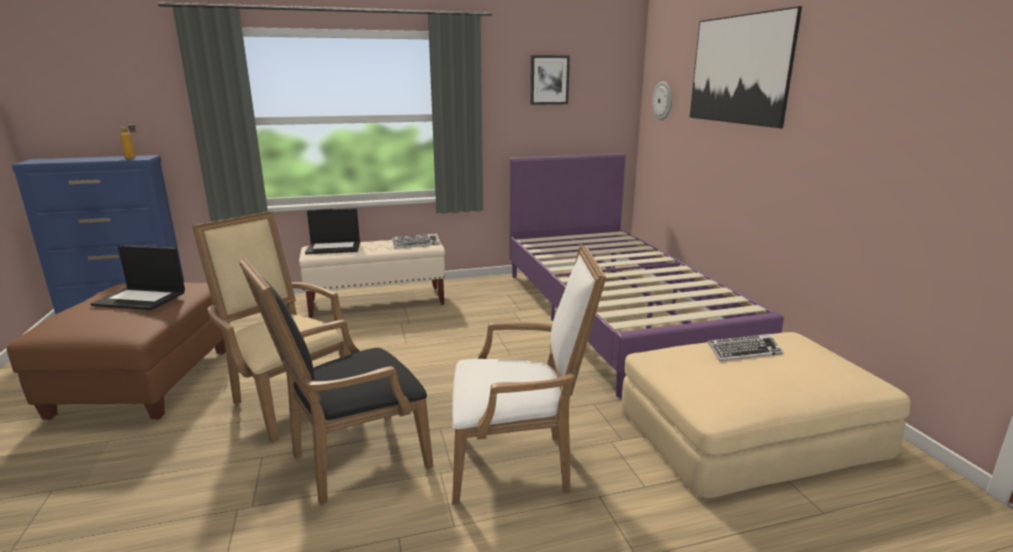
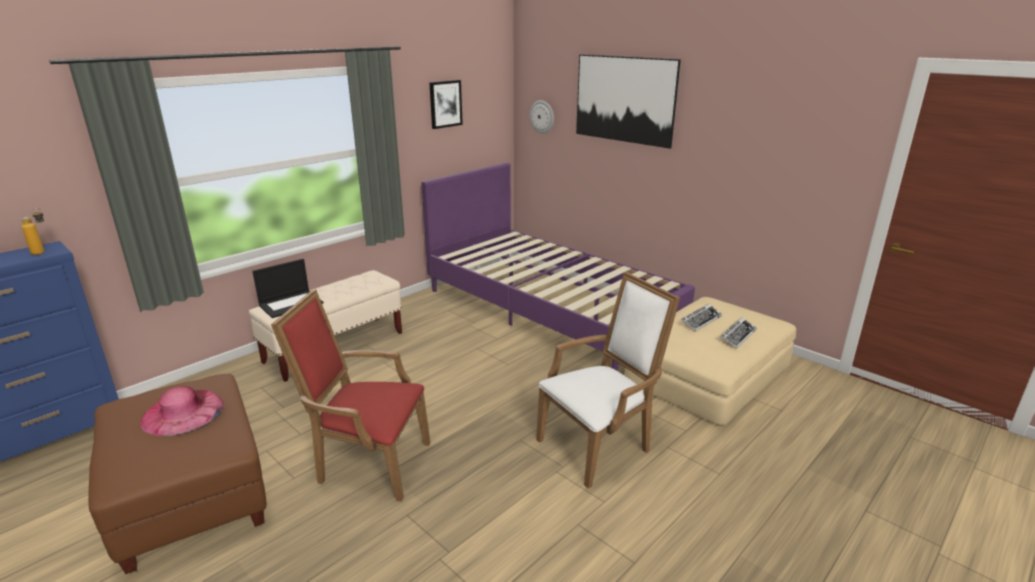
camera: 30 degrees left, 5 degrees up
(141, 298) = (182, 412): laptop -> pink hat
(287, 401) = (367, 463): beige armchair -> red armchair
(351, 461) = (483, 489): black armchair -> none
(416, 244) = (369, 282): keyboard -> keyboard (737, 335)

